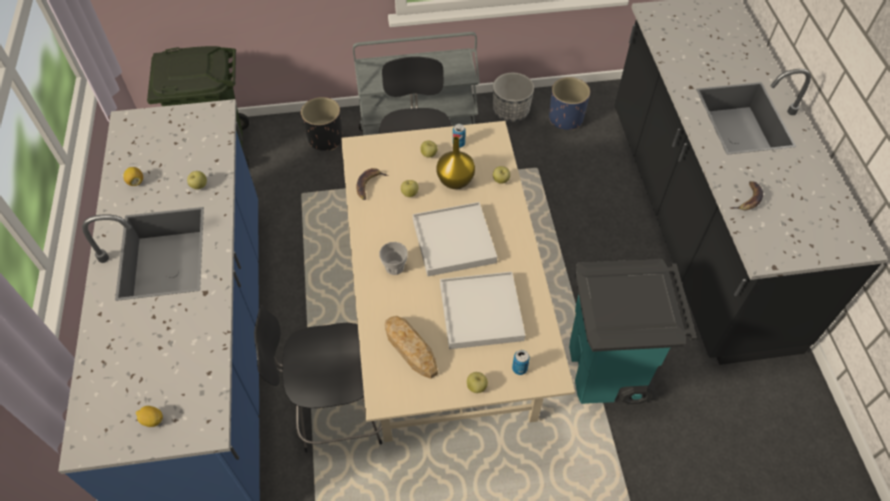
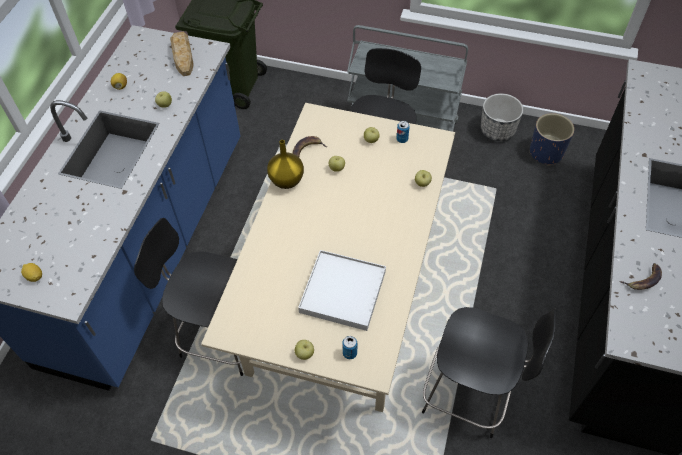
camera: 25 degrees right, 0 degrees up
(325, 139) = (323, 104): black planter -> none
(394, 267) = (291, 226): cup -> none
(410, 349) = (267, 300): bread -> bread (183, 56)
(454, 180) = (381, 170): yellow vase -> yellow vase (286, 180)
(454, 241) = (352, 222): white tray -> none
(608, 371) = (469, 394): turquoise trash can -> black chair

